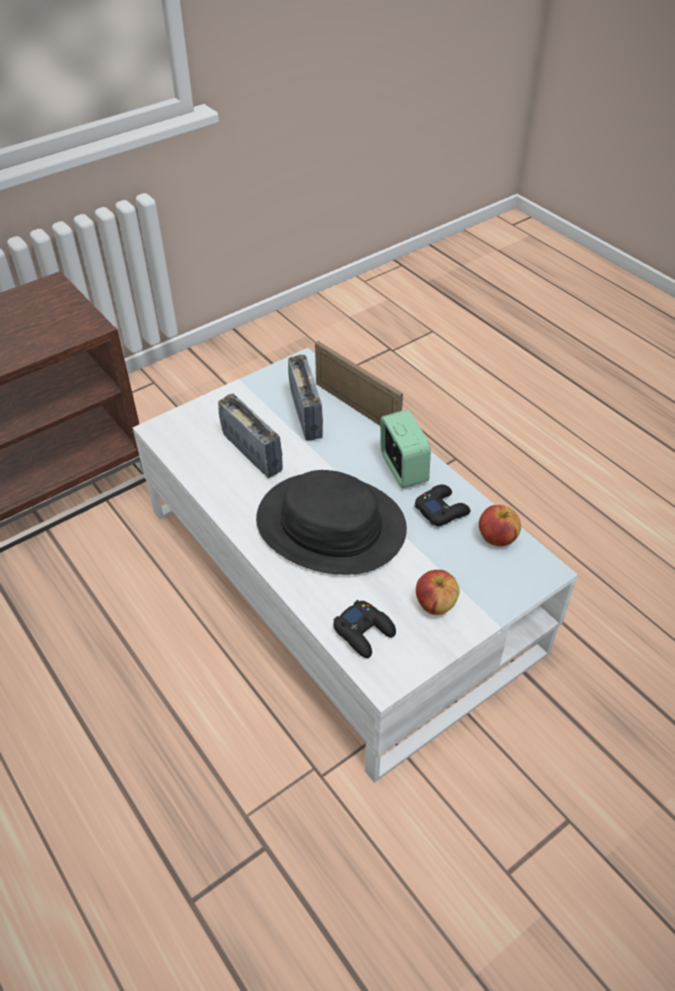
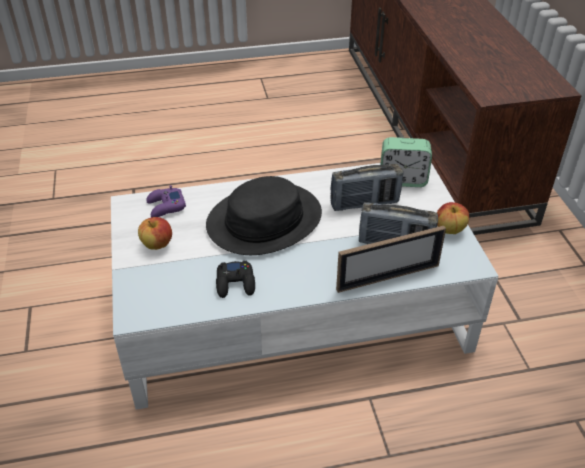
camera: 115 degrees right, 5 degrees down
(364, 632) = (166, 206): black game controller -> purple game controller
(403, 469) = (295, 278): alarm clock -> alarm clock (402, 180)
(497, 538) = (184, 302): apple -> apple (449, 229)

